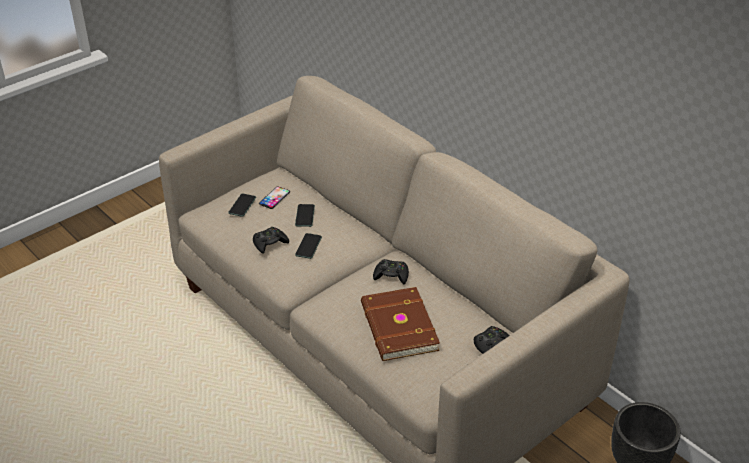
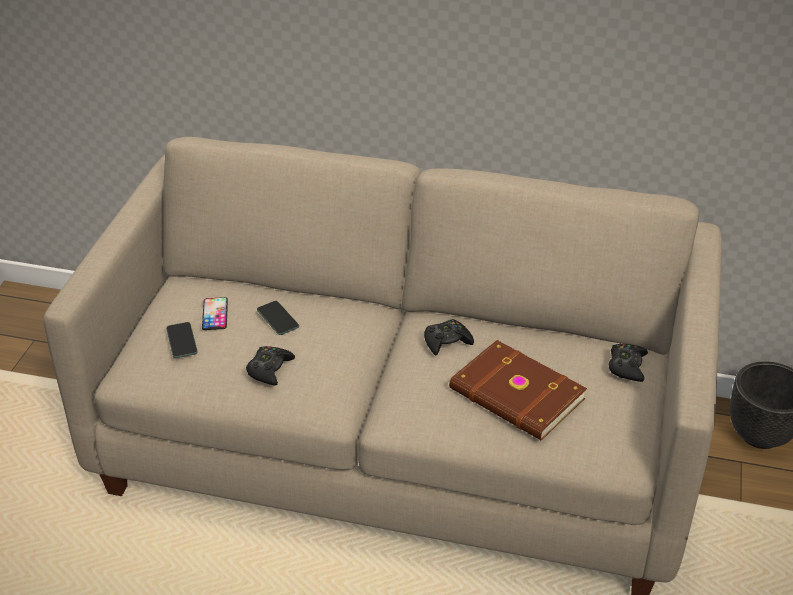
camera: 35 degrees left, 0 degrees up
(308, 246) = (321, 352): phone -> none

